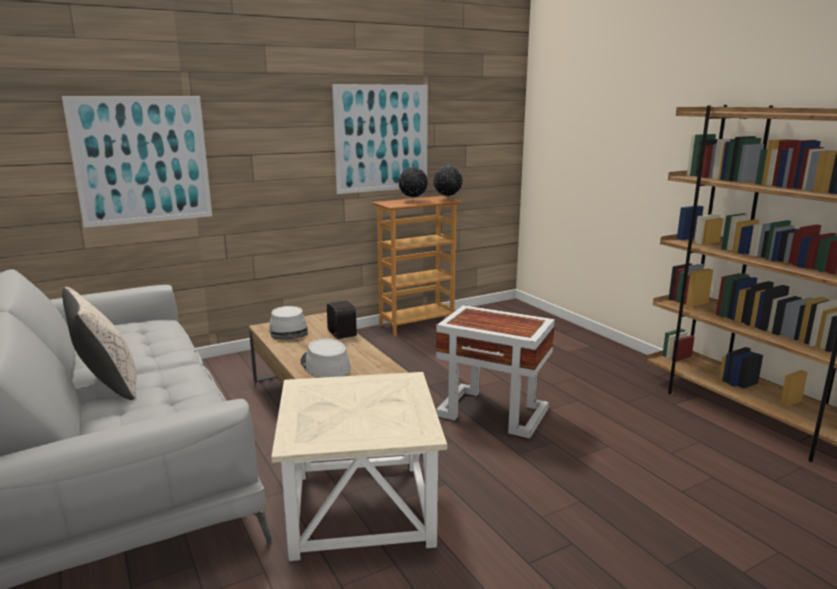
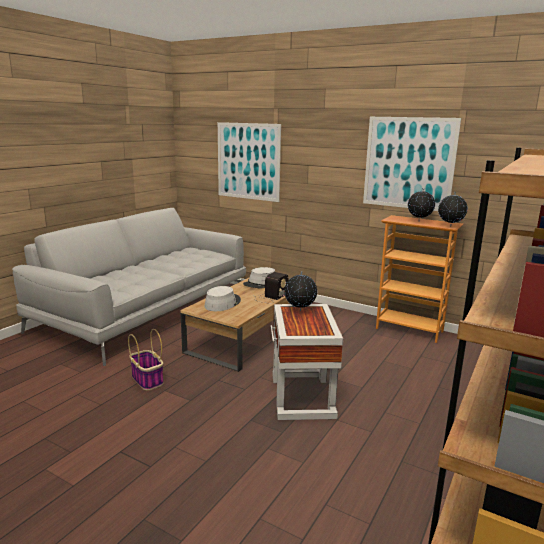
camera: 60 degrees right, 0 degrees up
(108, 385) = (139, 268): beige pillow -> none
(362, 506) = (148, 380): beige side table -> basket
(469, 318) = (299, 310): none -> globe

